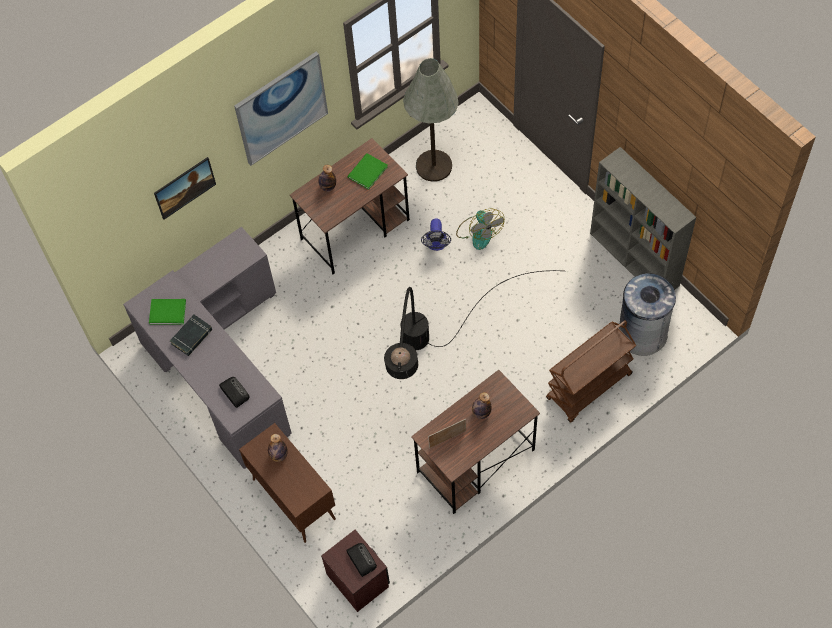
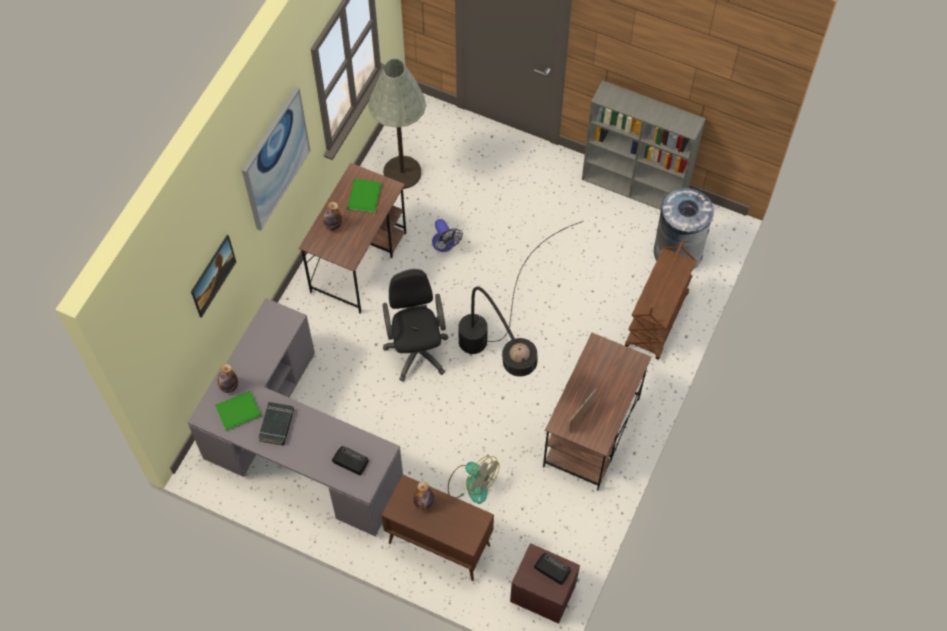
camera: 30 degrees left, 0 degrees up
(364, 324) = (417, 348): none -> black office chair
(479, 232) = (478, 218): fan -> fan (471, 483)
(481, 413) = (598, 379): bottle -> bottle (229, 387)

